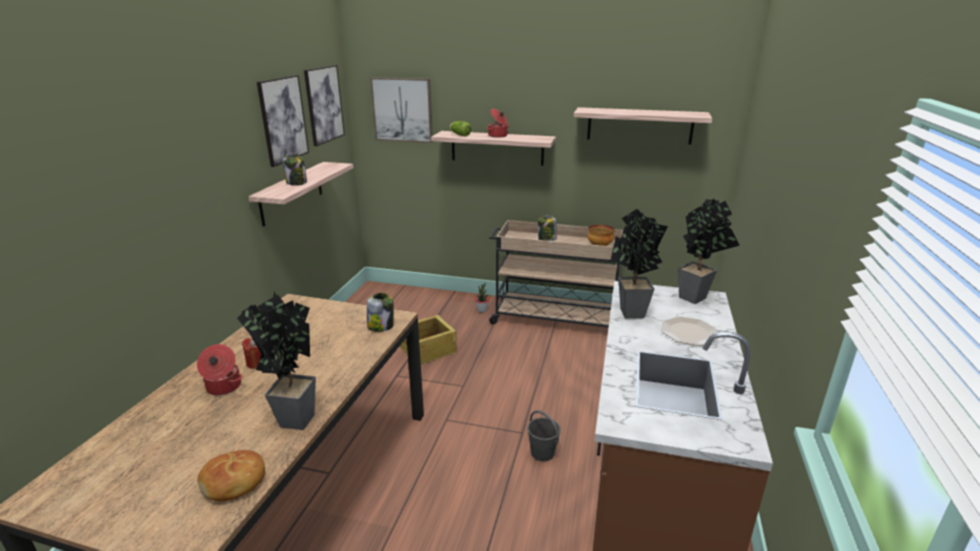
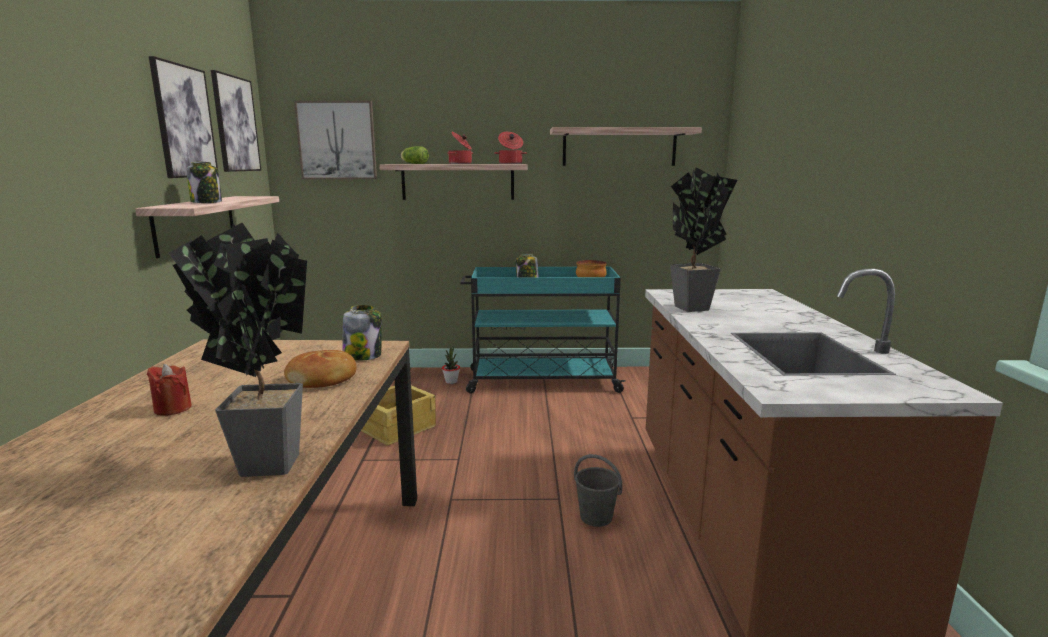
camera: 15 degrees left, 10 degrees down
(223, 387) = (115, 442): cooking pot -> cooking pot (510, 164)
(234, 482) = (169, 566): bread -> bread (323, 379)
(553, 318) = (541, 381): beige cart -> turquoise cart
(689, 332) = (771, 316): plate -> none
(696, 297) = (748, 293): potted plant -> none

